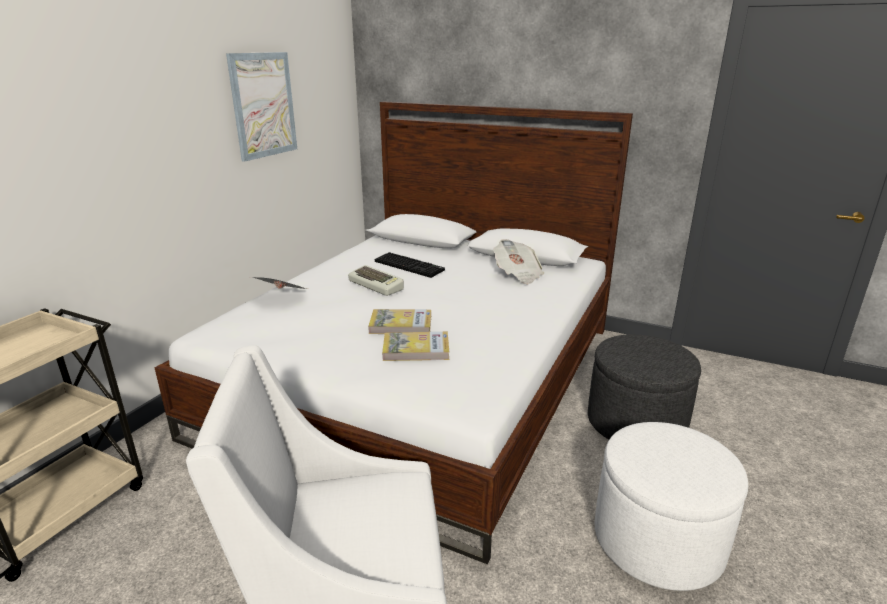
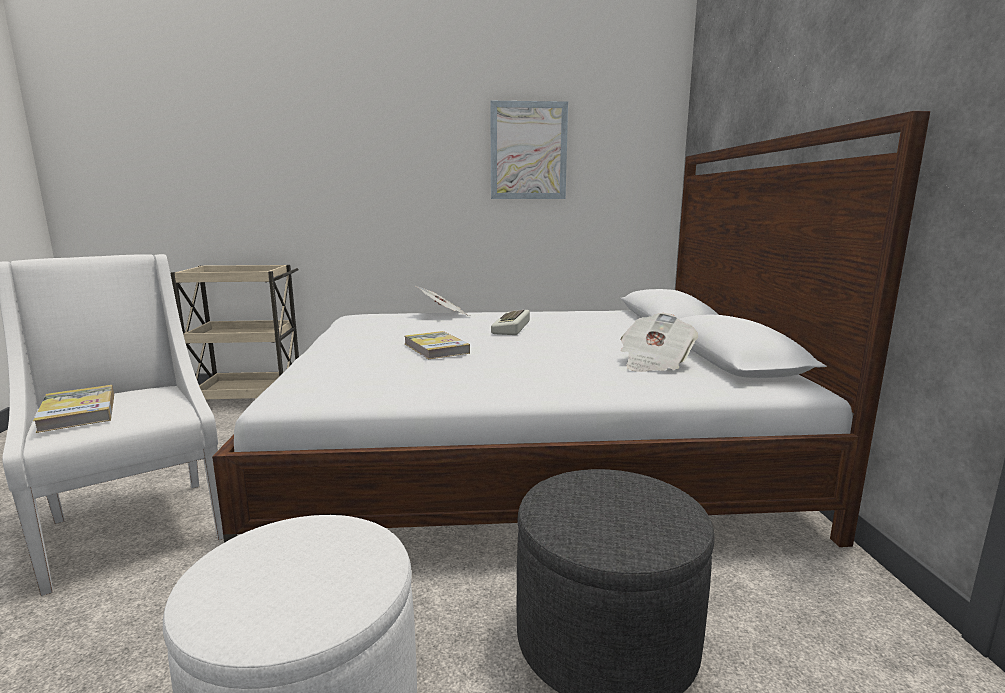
camera: 60 degrees right, 10 degrees down
(410, 266) = (584, 329): keyboard -> none
(416, 349) = (389, 361): book -> book (78, 412)

